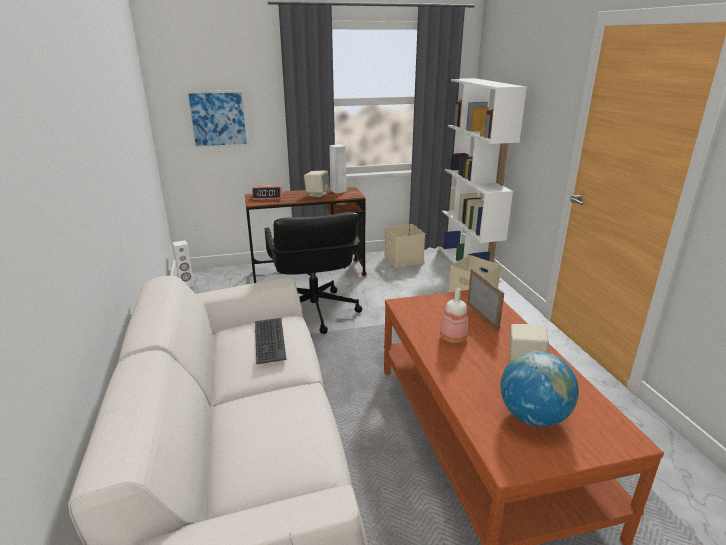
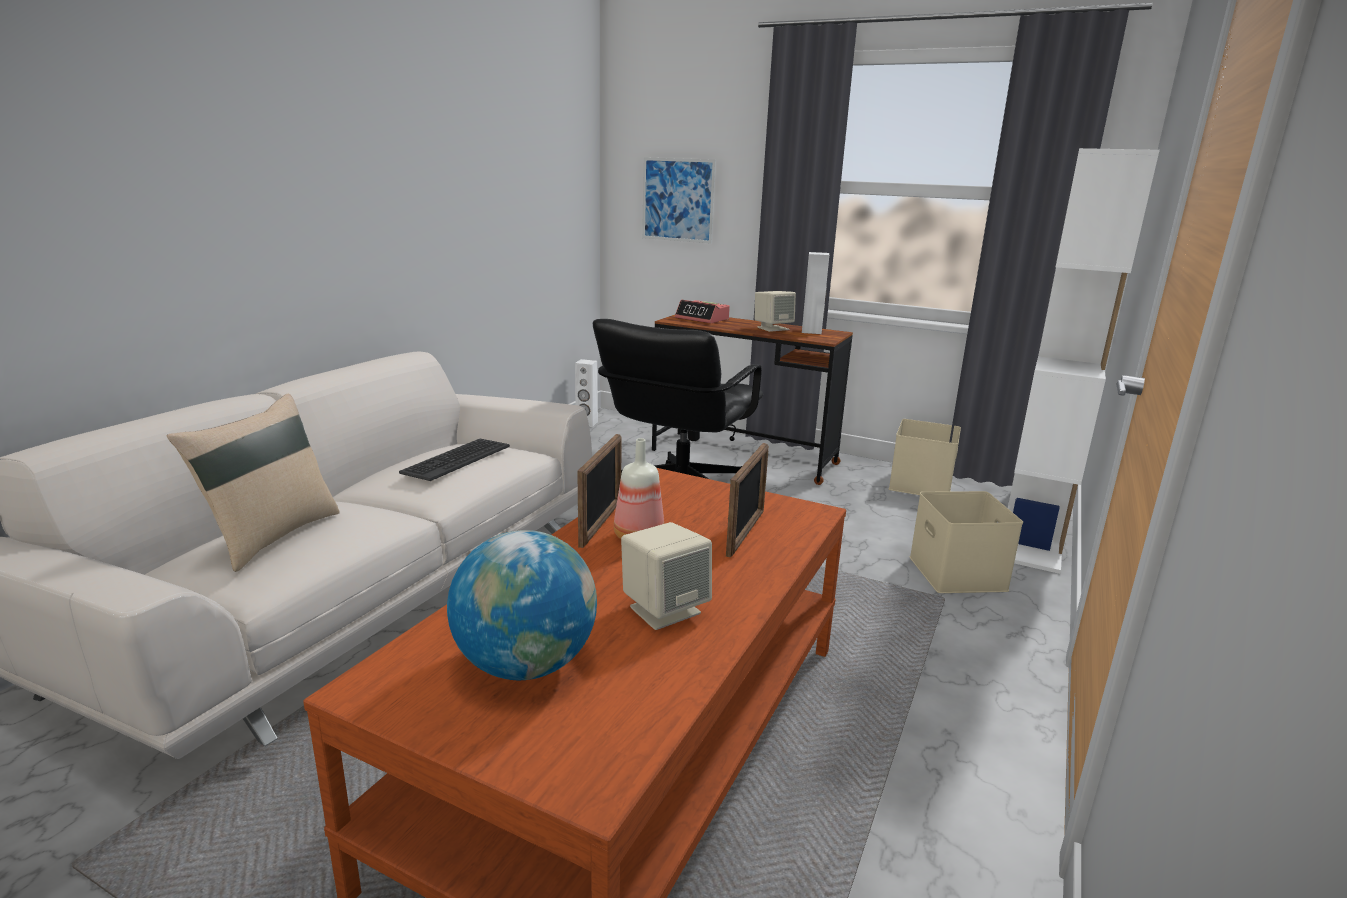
camera: 40 degrees right, 5 degrees down
(272, 438) = (271, 536): none -> beige pillow
(427, 340) = (601, 523): none -> picture frame

